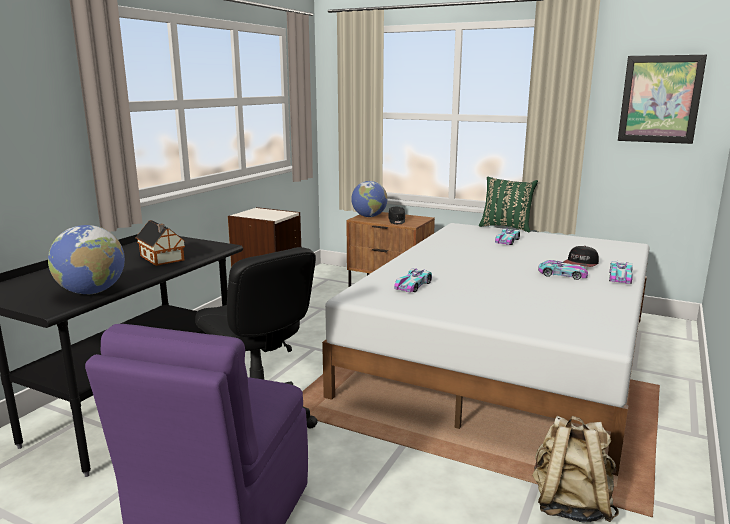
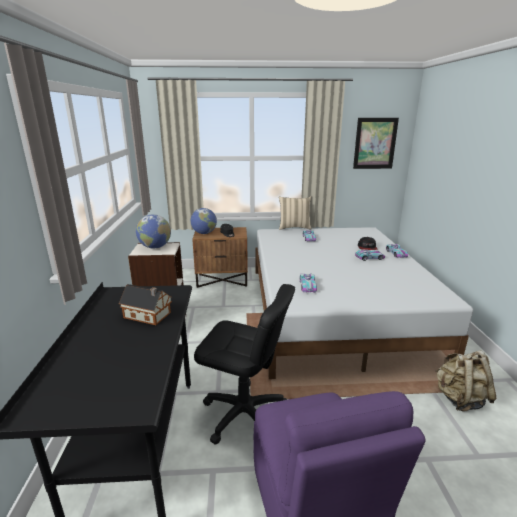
camera: 30 degrees left, 5 degrees up
(92, 292) = (146, 374): globe -> globe (155, 247)
(506, 227) = (294, 227): green pillow -> beige pillow

